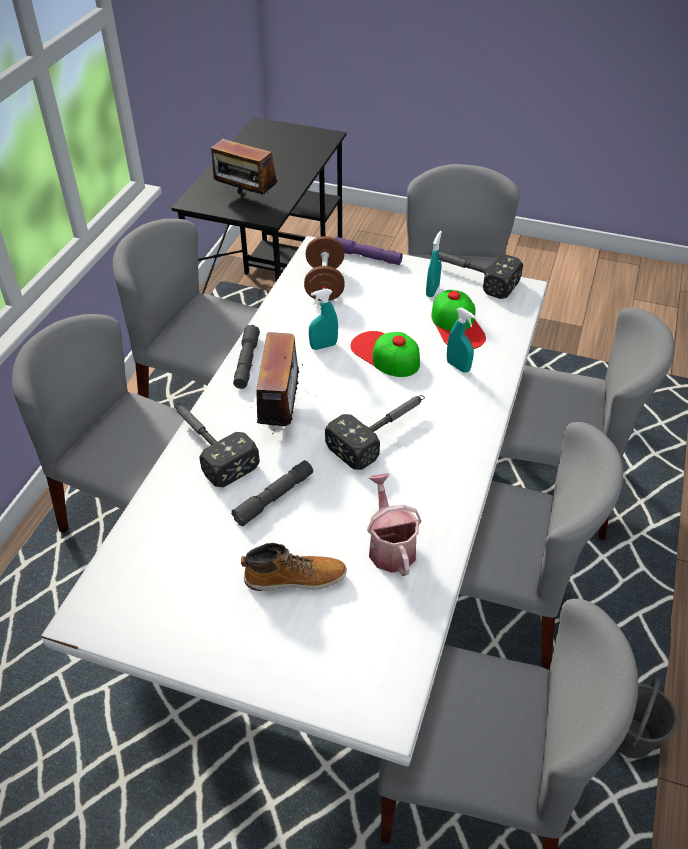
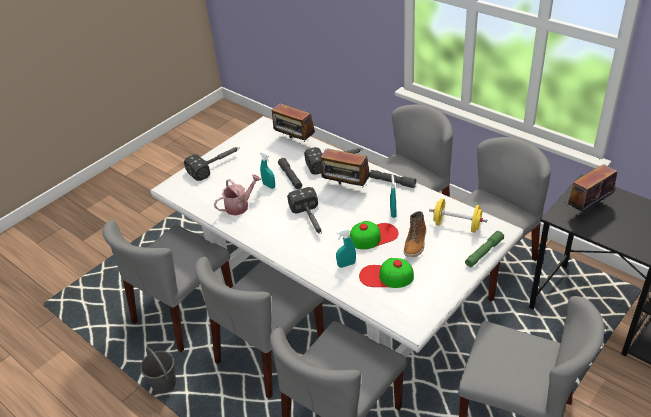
camera: 115 degrees right, 5 degrees down
(149, 531) = (294, 141): none -> radio
(295, 577) = (243, 176): boot -> boot (415, 243)
(324, 284) = (457, 225): brown dumbbell -> yellow dumbbell
(367, 257) = (484, 252): purple flashlight -> green flashlight
(390, 545) = (240, 206): watering can -> watering can turned 45 degrees counterclockwise
(432, 291) = (430, 275): turquoise spray bottle -> turquoise spray bottle (269, 186)
(470, 276) = (440, 301): hammer -> hammer (216, 165)

